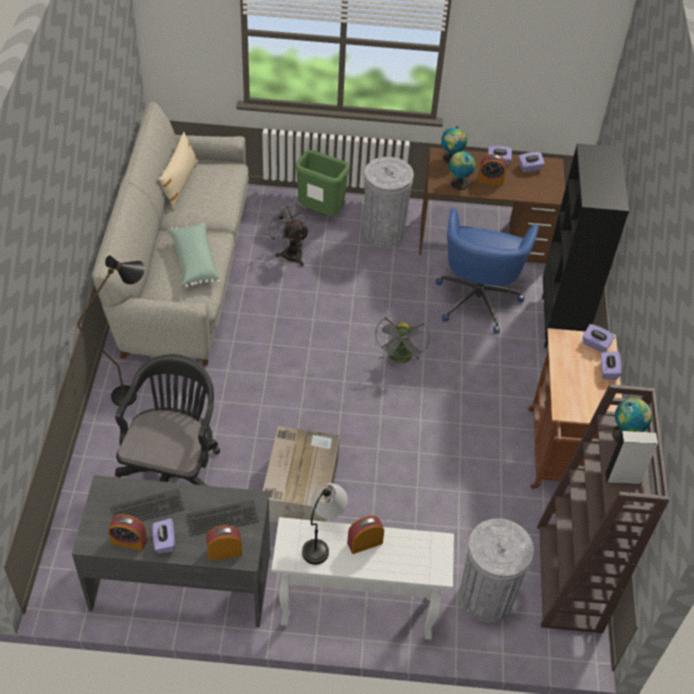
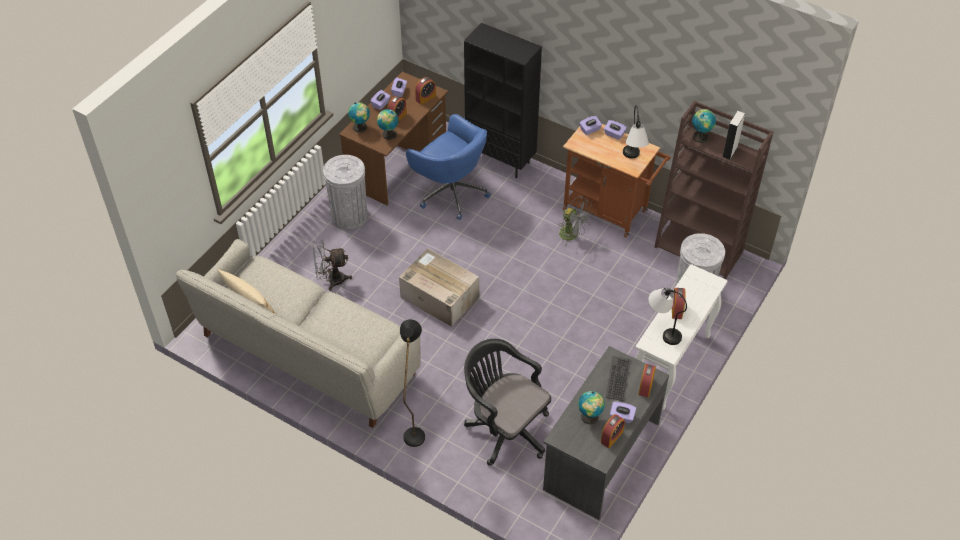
camera: 60 degrees left, 0 degrees up
(147, 509) = (589, 418): keyboard -> globe
(194, 262) = (348, 323): green pillow -> none
(300, 488) = (560, 359): cardboard box -> cardboard box (438, 296)
(321, 213) = (302, 244): green trash can -> none
(400, 359) = (479, 258): grey fan -> grey fan (572, 235)
(538, 191) = (425, 98): none -> alarm clock
(577, 404) = (632, 160): none -> table lamp

